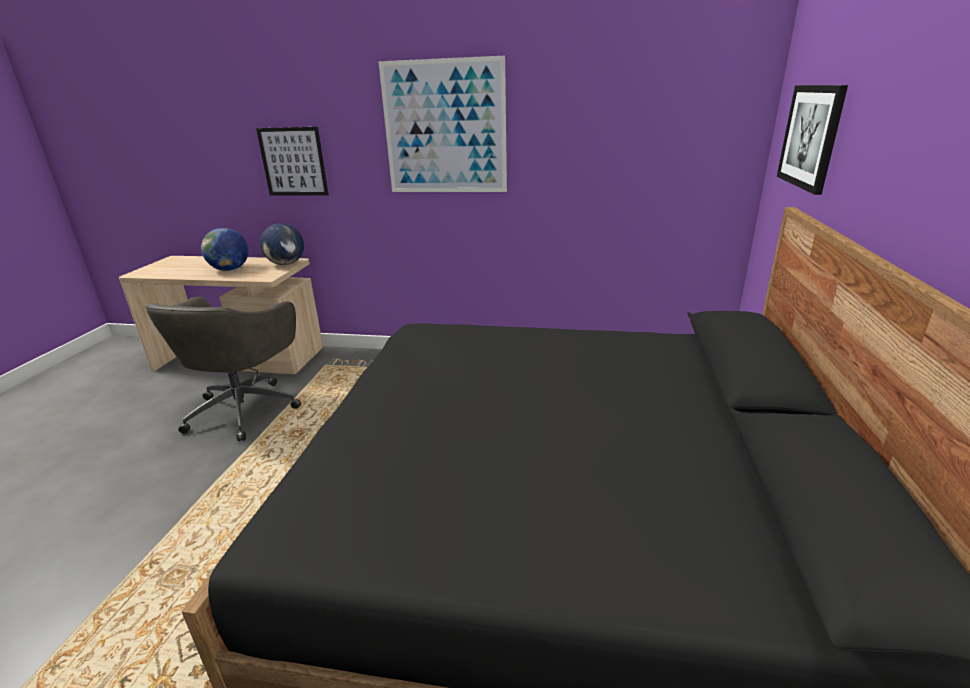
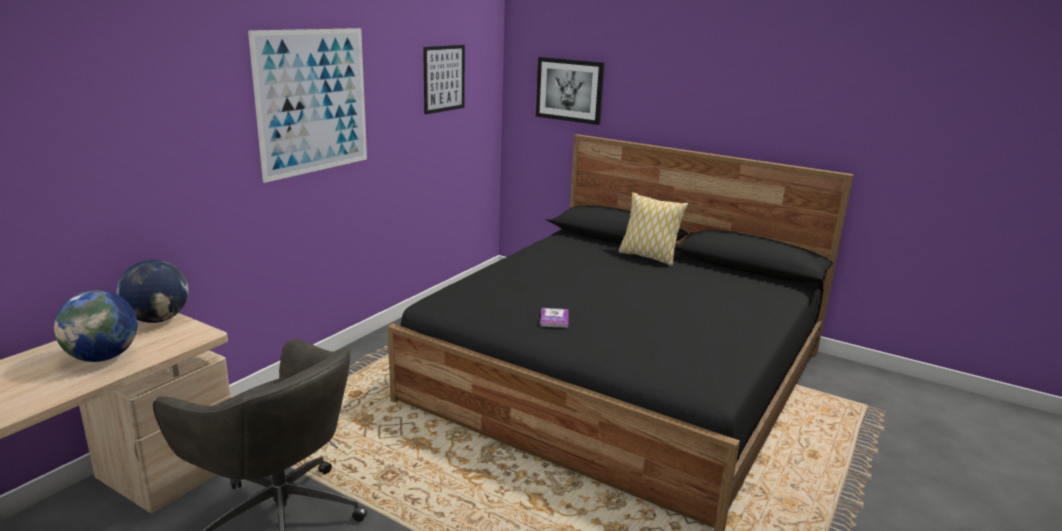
camera: 70 degrees left, 5 degrees down
(293, 162) = (132, 168): picture -> picture (444, 78)
(411, 386) = (554, 319): none -> book
(702, 408) = (648, 257): none -> pillow

